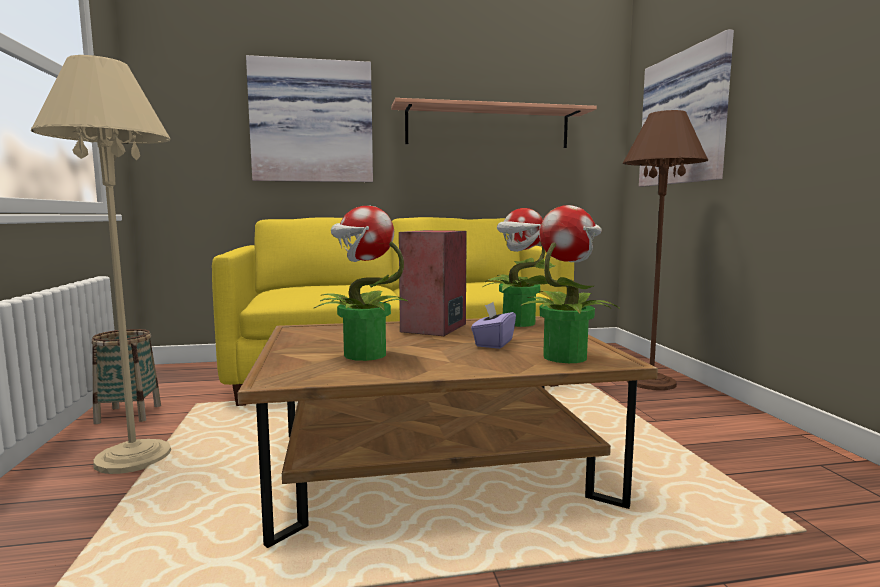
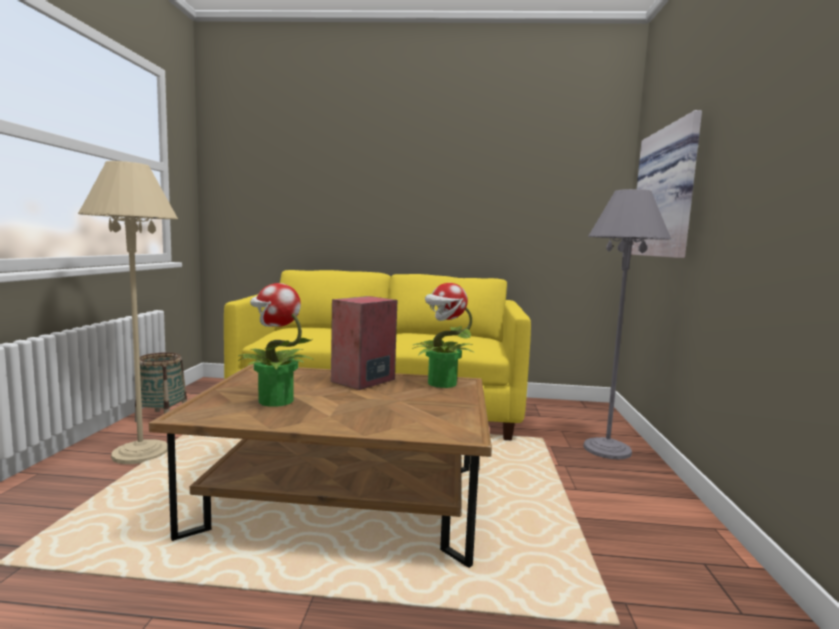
camera: 15 degrees right, 0 degrees up
(312, 122) = (336, 189): picture -> none
(488, 128) = (489, 194): shelf -> none
(493, 343) = (389, 402): purple tissue box -> none
(565, 357) = (428, 424): potted plant -> none
(651, 382) = (607, 449): brown floor lamp -> grey floor lamp

